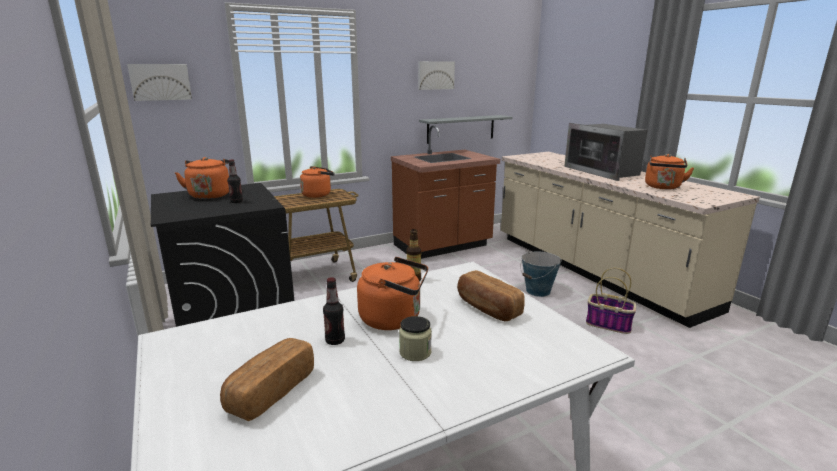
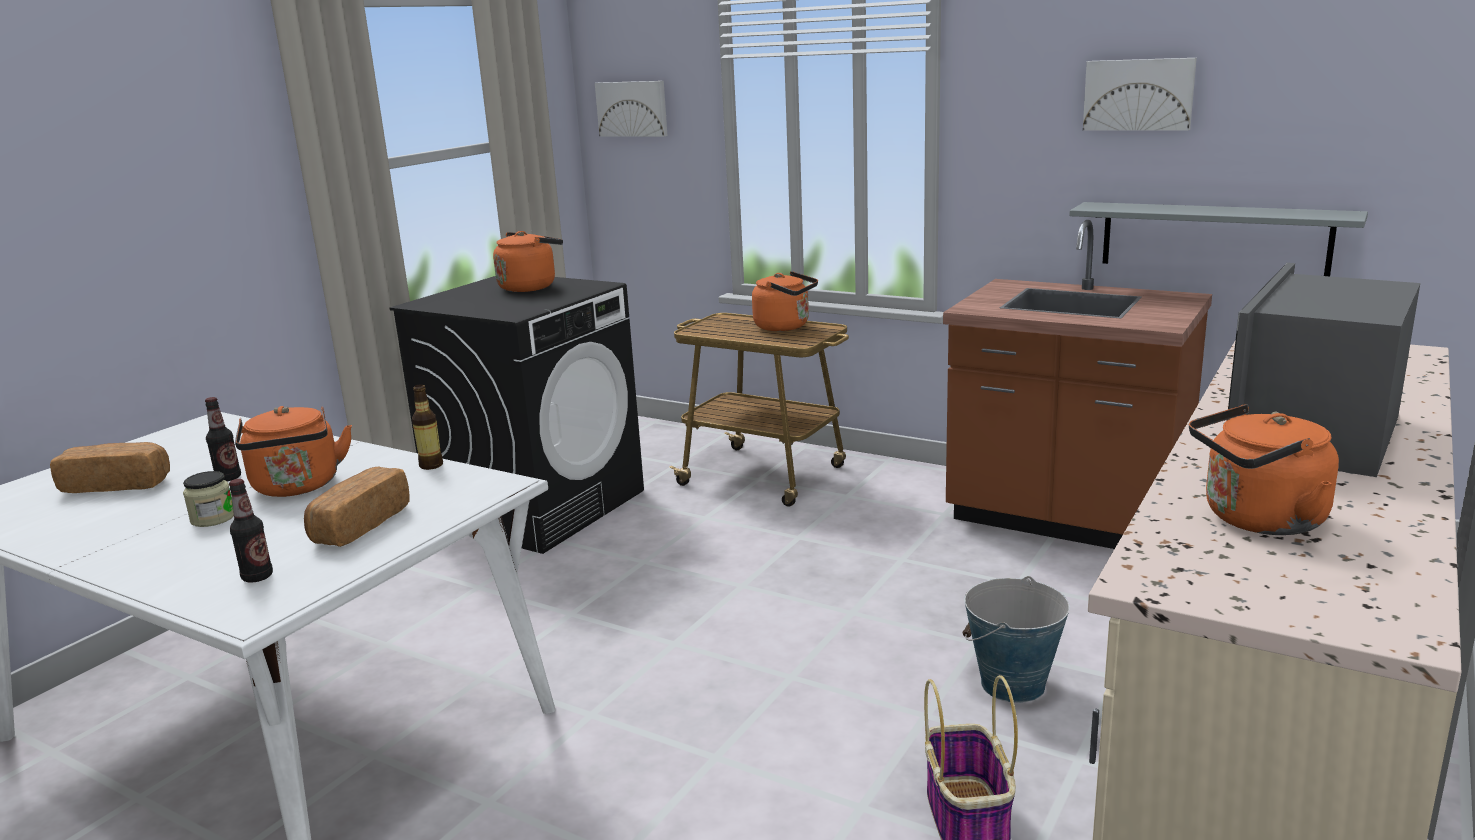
camera: 60 degrees right, 0 degrees up
(236, 202) = (513, 302): bottle -> bottle (257, 577)

